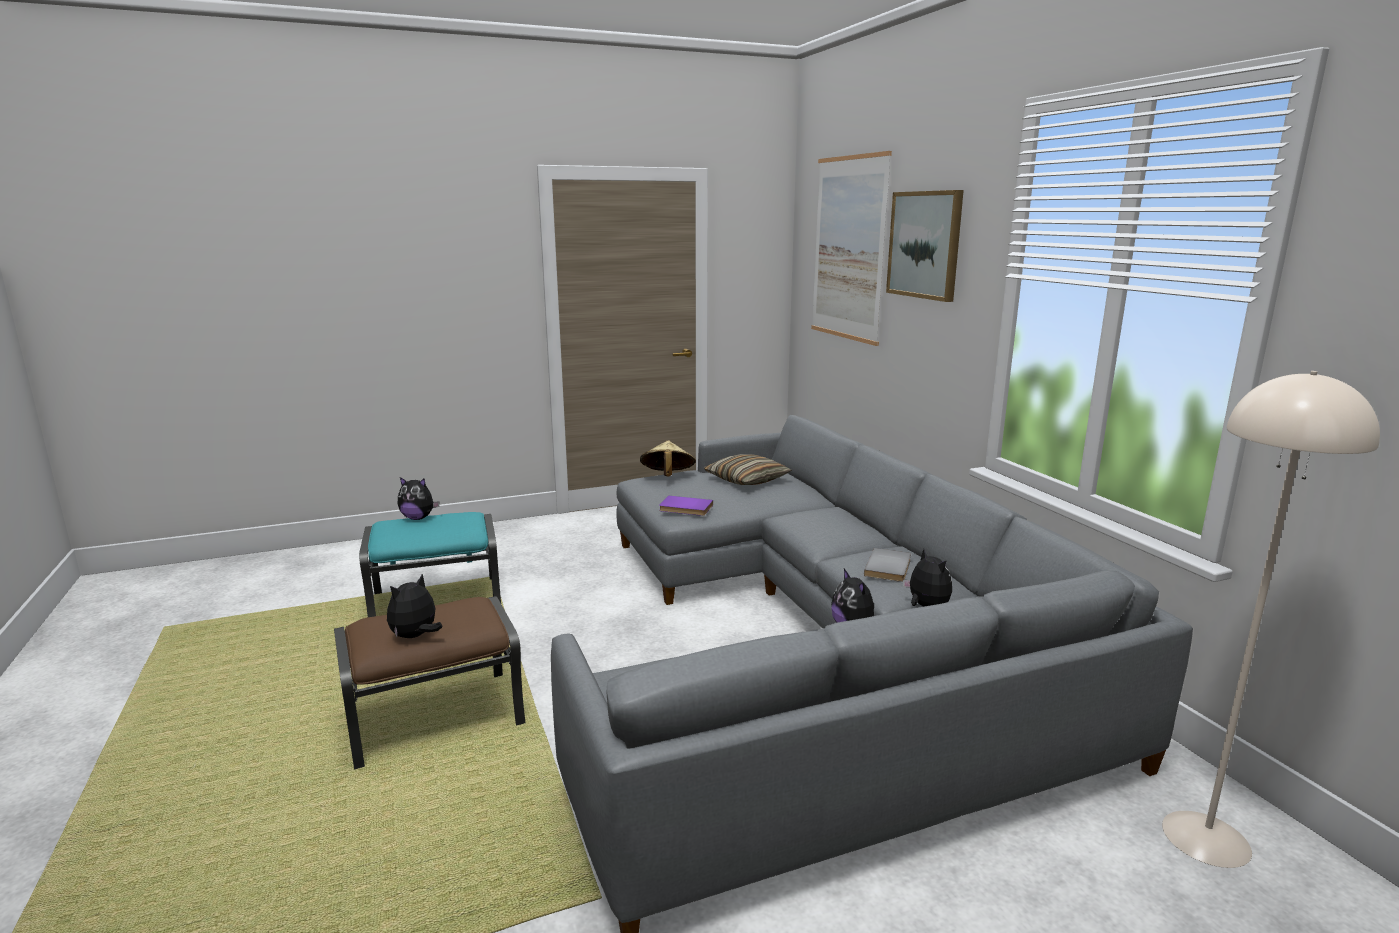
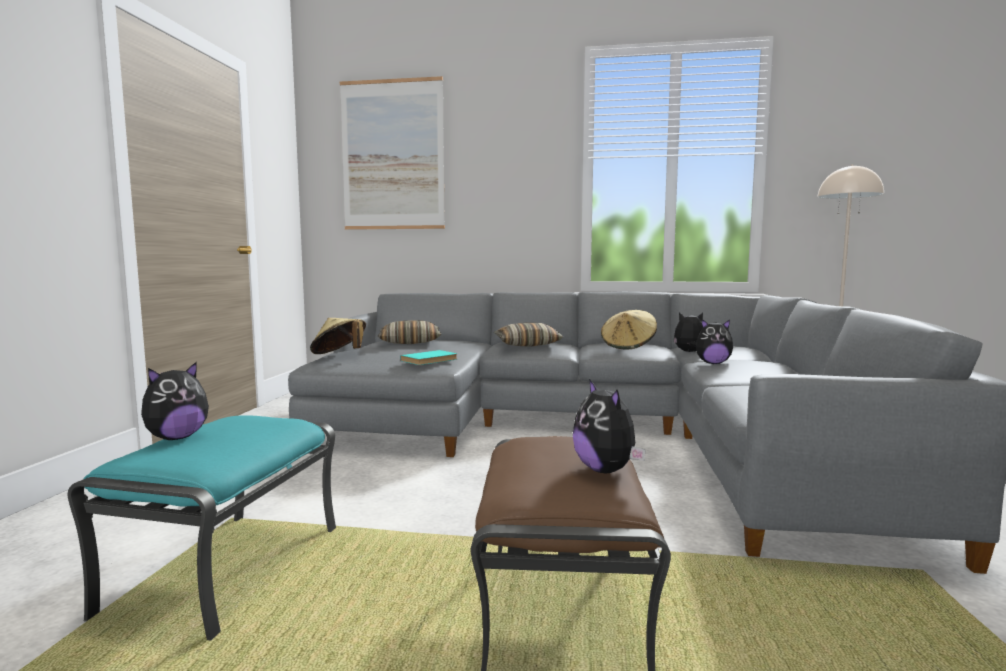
camera: 60 degrees left, 10 degrees down
(685, 508) = (430, 360): purple book -> turquoise book
(824, 522) = (527, 345): none -> pillow
(890, 567) = (628, 346): grey book -> beige hat
(925, 245) = (493, 145): picture -> none

